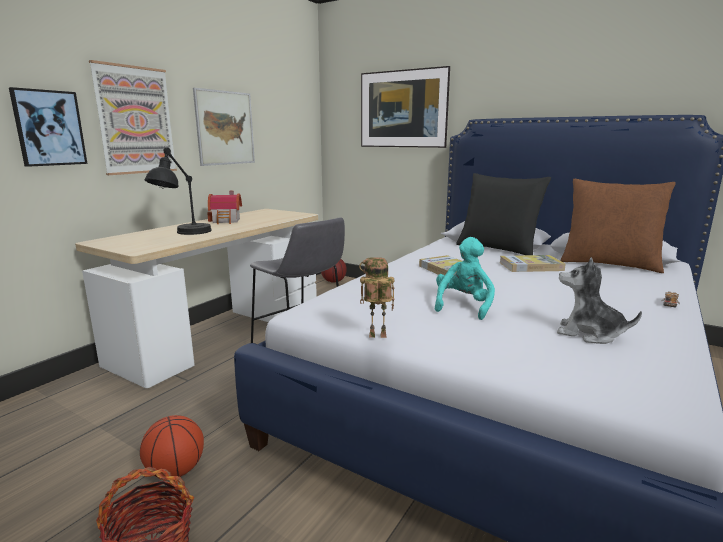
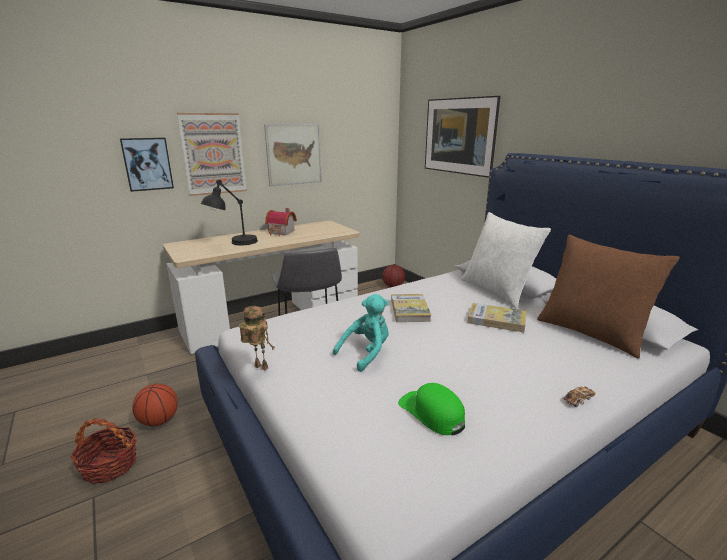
camera: 25 degrees right, 5 degrees up
(498, 248) = (497, 291): black pillow -> white pillow
(589, 334) = (431, 413): plush toy -> green cap

